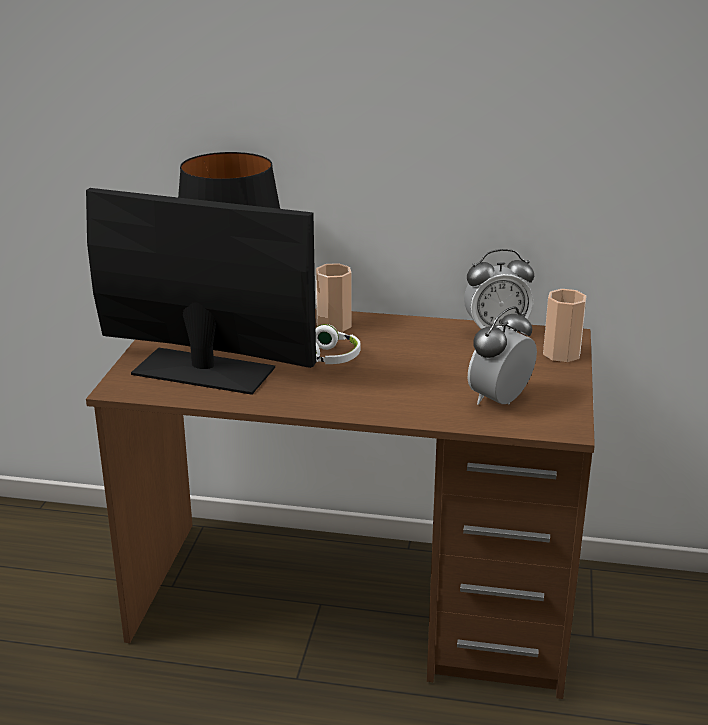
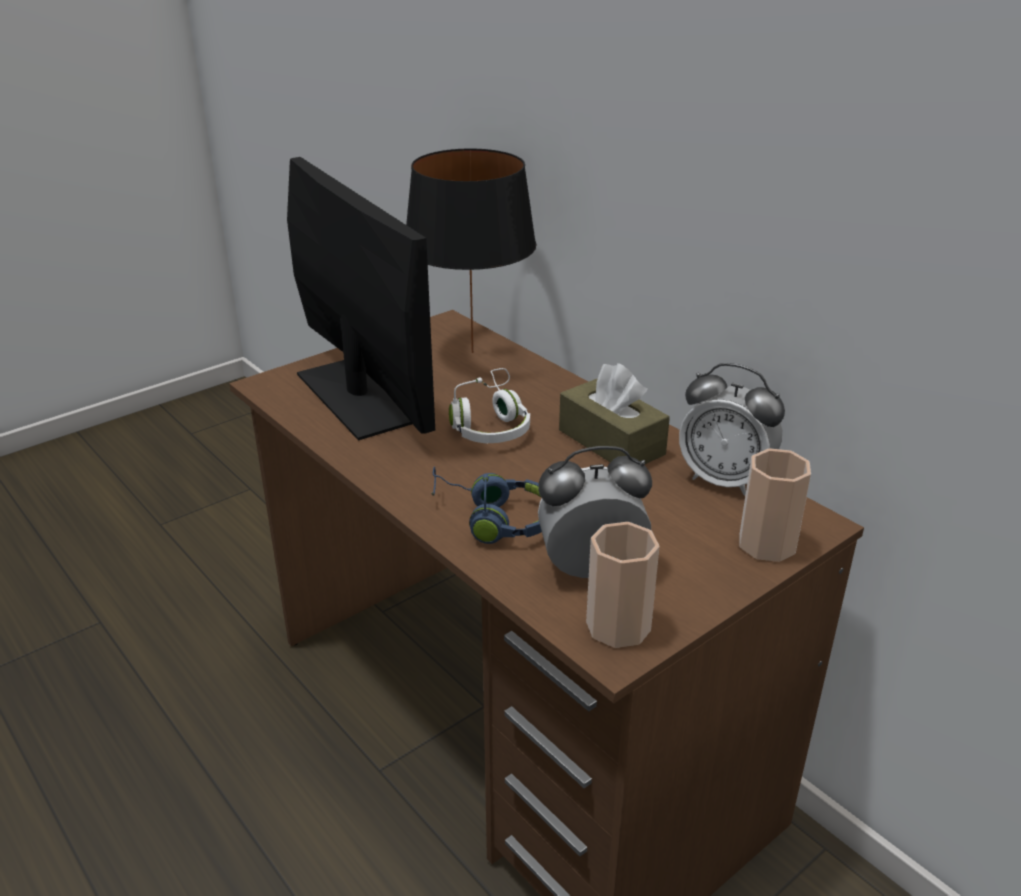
camera: 40 degrees right, 5 degrees up
(334, 325) = (554, 397): cup -> cup (618, 626)
(408, 337) = (611, 442): none -> brown tissue box
(409, 400) = (492, 519): none -> blue headphones

